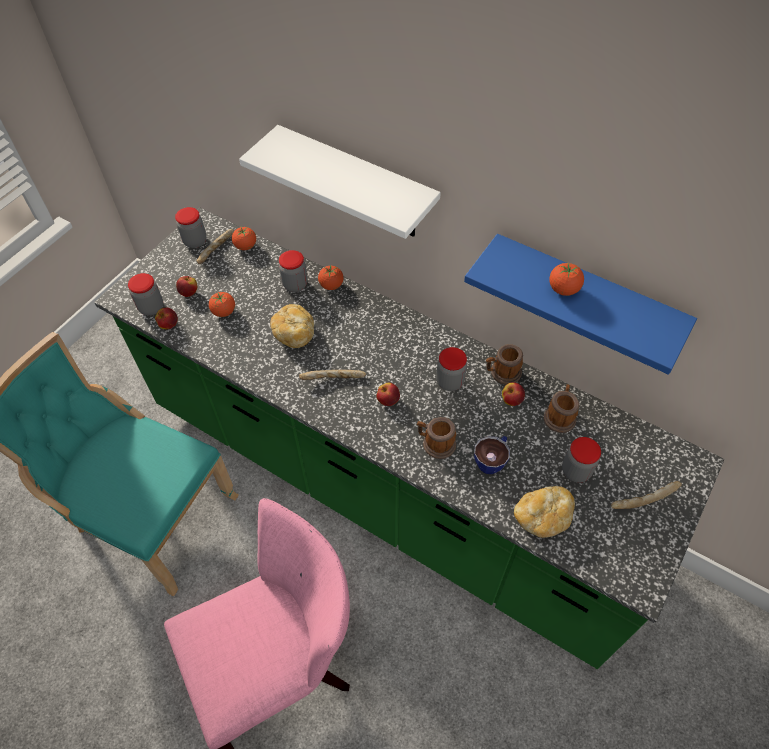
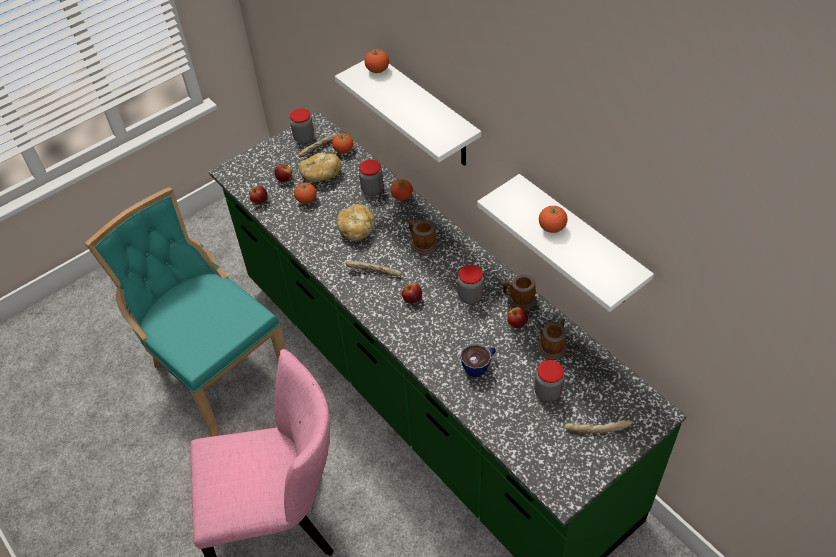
camera: 20 degrees right, 5 degrees down
(151, 307) = (251, 184): jar -> none
(288, 143) = (377, 70): none -> tomato
(435, 443) = (437, 342): mug -> mug (422, 243)
(542, 517) = (502, 420): bread -> bread (321, 175)
(584, 299) = (580, 243): blue shelf -> white shelf

